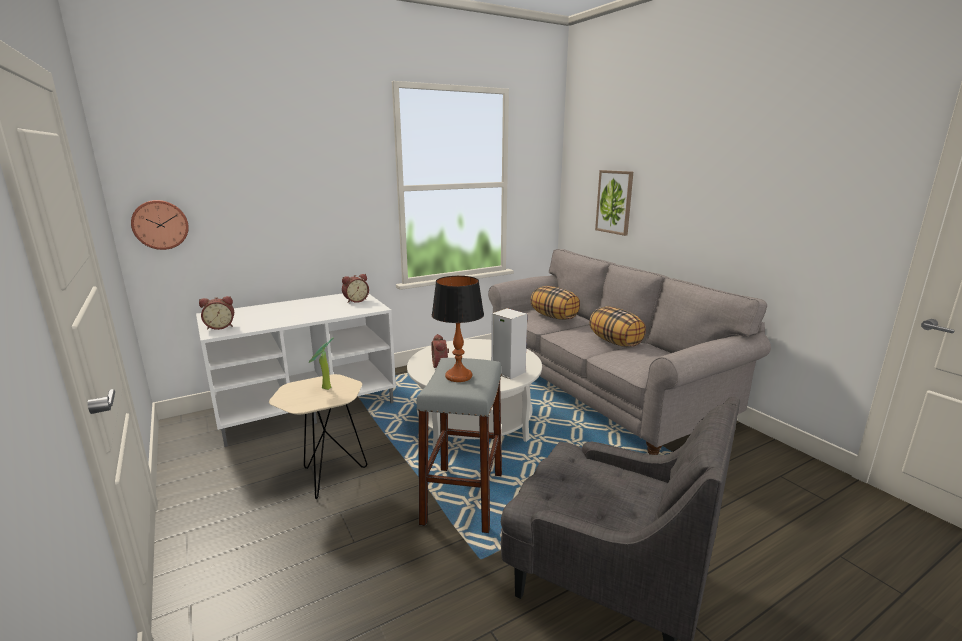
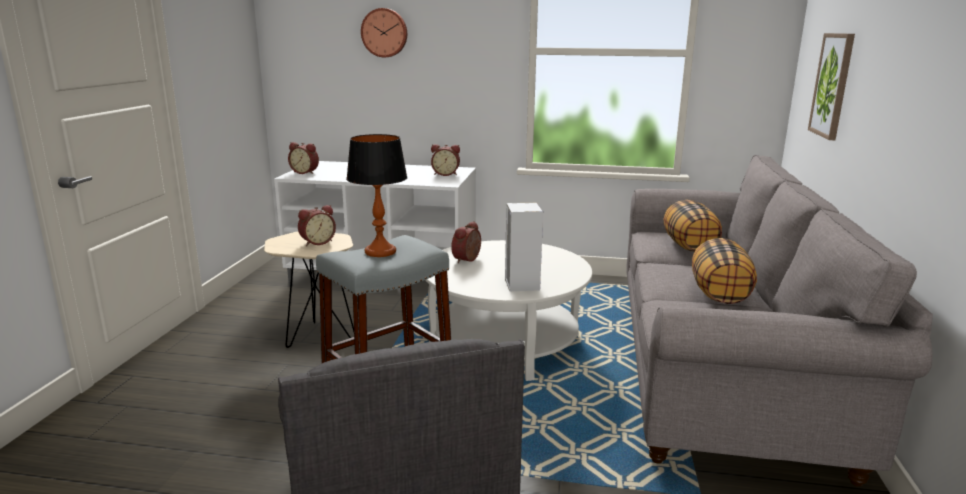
camera: 40 degrees right, 0 degrees up
(160, 224) = (294, 72): wall clock -> wall clock (384, 33)
(324, 389) = (317, 242): potted plant -> alarm clock

